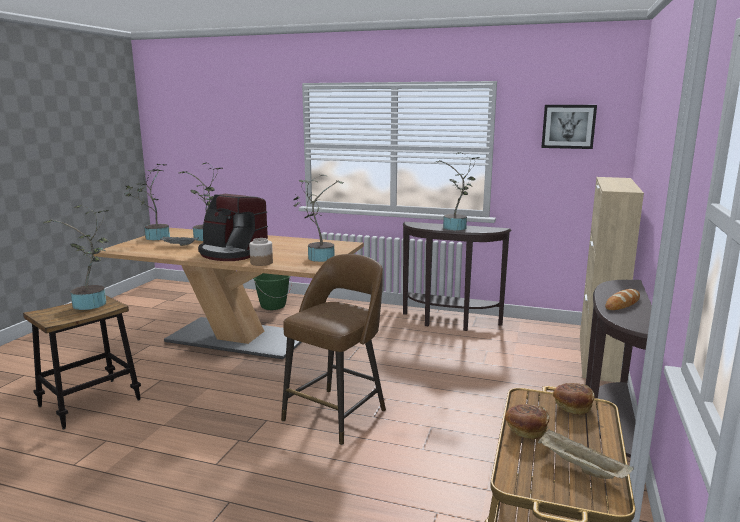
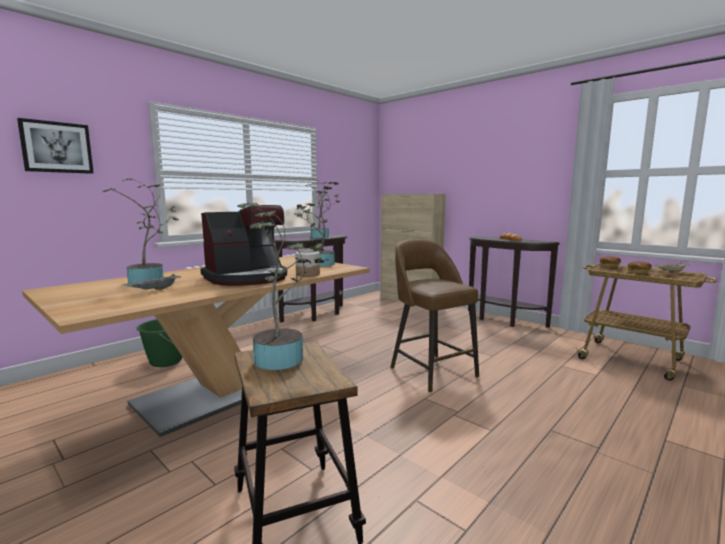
camera: 65 degrees left, 5 degrees down
(154, 238) = (71, 297): potted plant -> none
(568, 126) = (352, 164): picture -> picture (57, 147)

